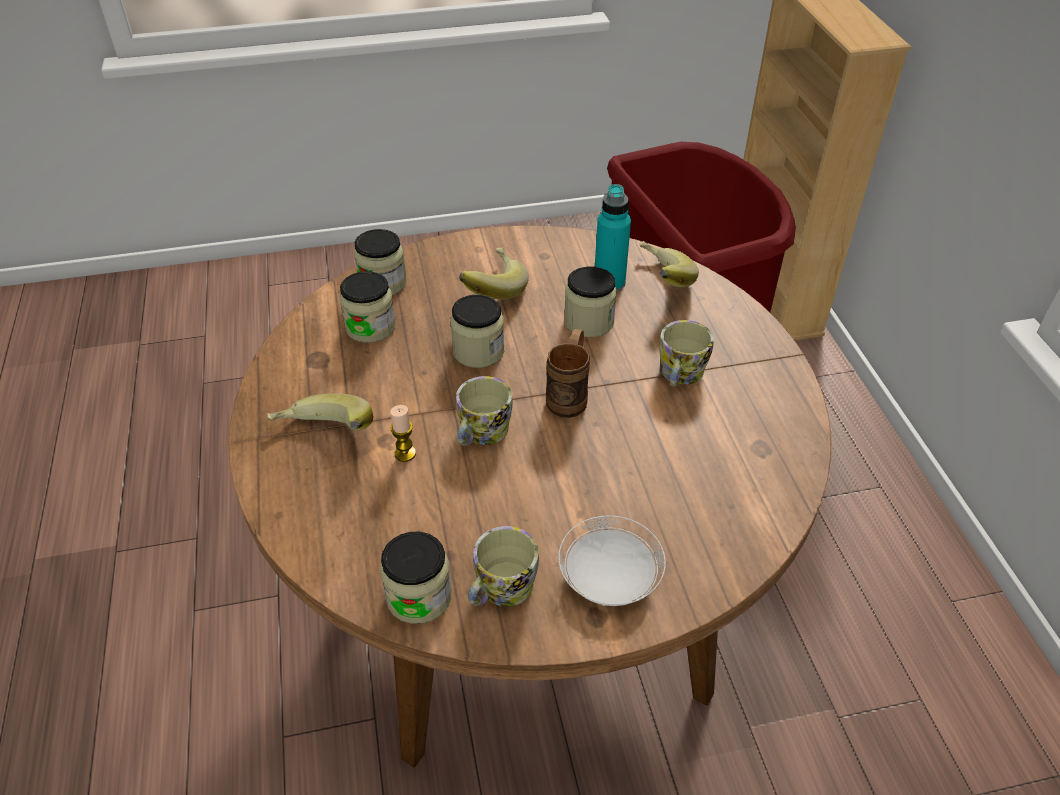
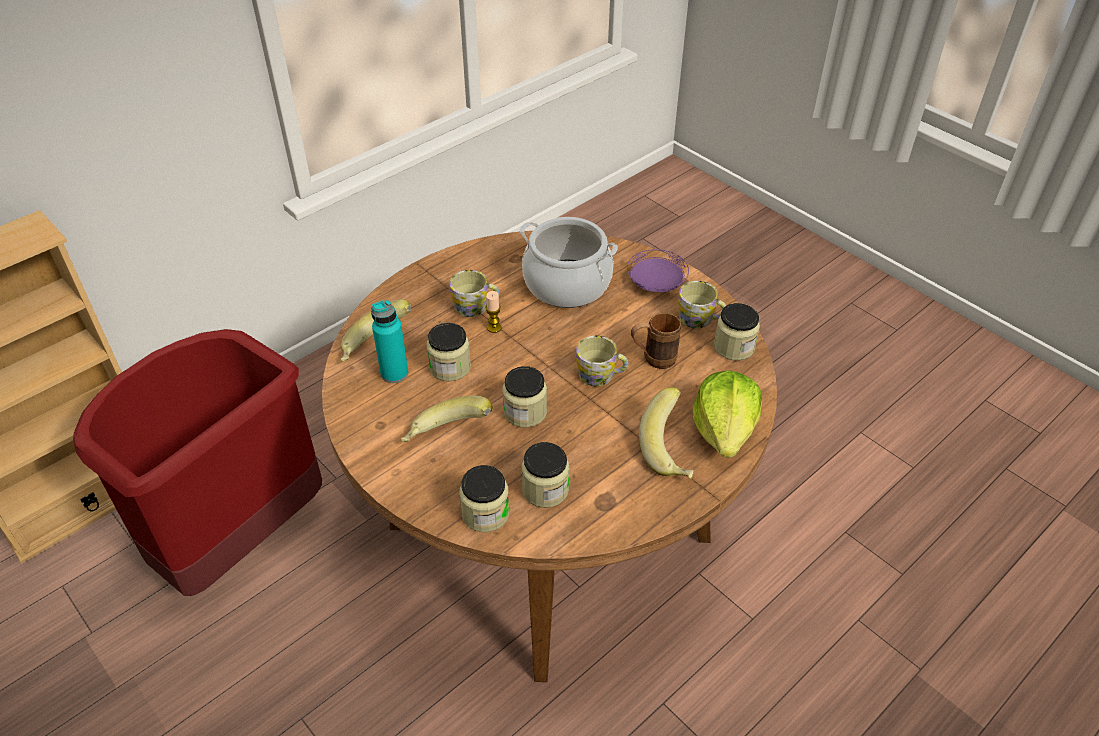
camera: 120 degrees left, 0 degrees up
(304, 500) = (725, 430): none -> lettuce
(405, 453) = (648, 402): candle -> candle (494, 327)
(570, 395) = (534, 348): brown mug -> brown mug (652, 359)
(609, 578) = (655, 284): white plate -> purple plate
(672, 477) = (567, 284): none -> cooking pot

